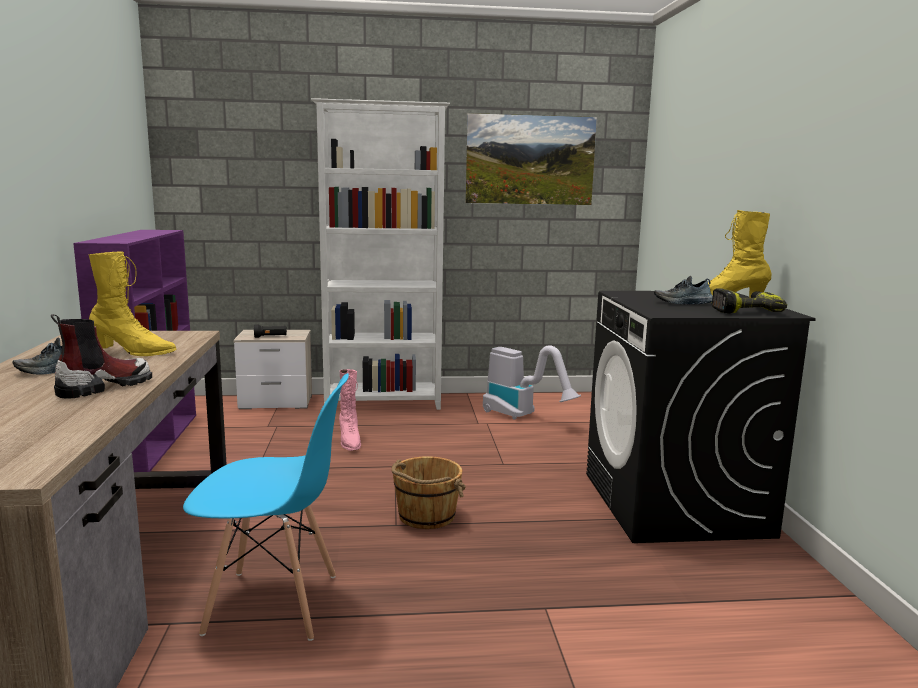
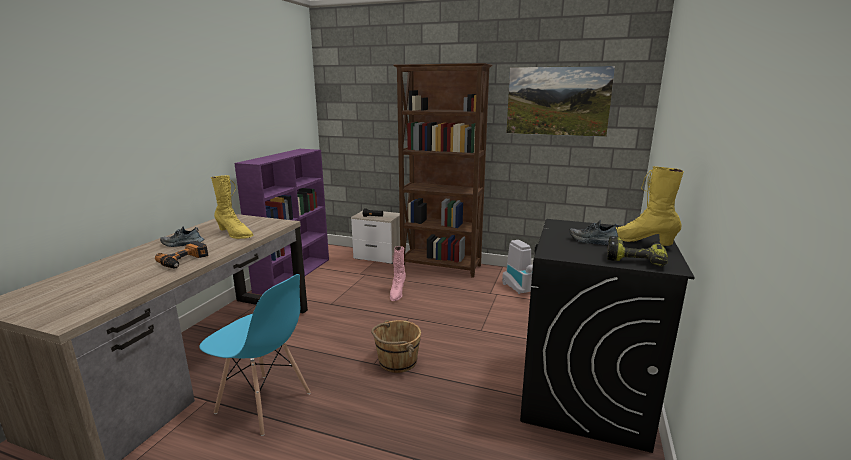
camera: 25 degrees right, 5 degrees up
(104, 387) = (185, 261): boot -> power drill
(384, 403) = (441, 267): white bookcase -> brown bookcase

